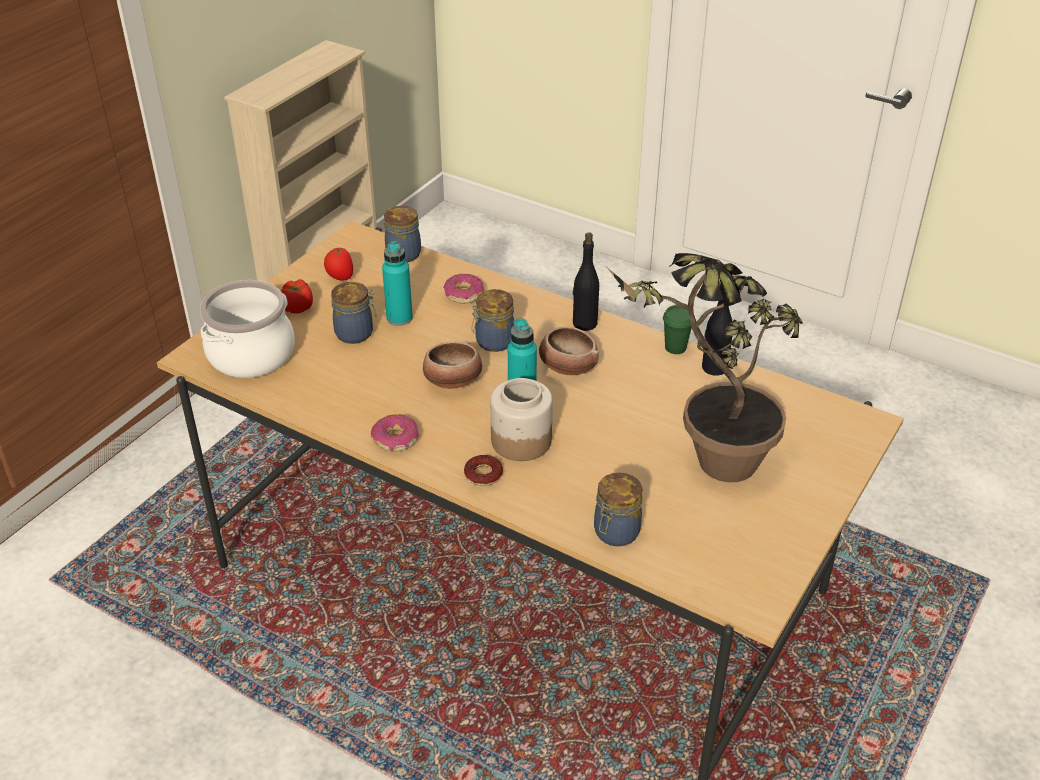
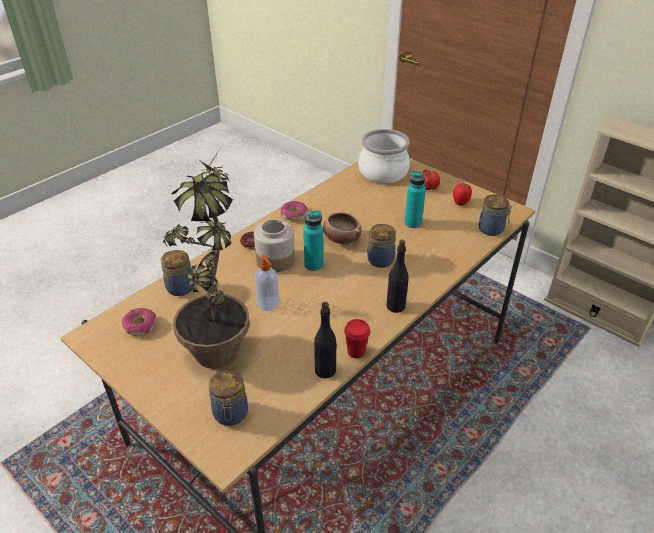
camera: 100 degrees right, 0 degrees up
(356, 333) = (398, 206): jar -> jar (230, 414)
(463, 294) = (438, 251): donut -> donut (140, 326)
(567, 367) = (345, 289): bowl -> none
(620, 431) = (268, 304): none -> soap dispenser
(675, 348) = (356, 352): green cup -> red cup

